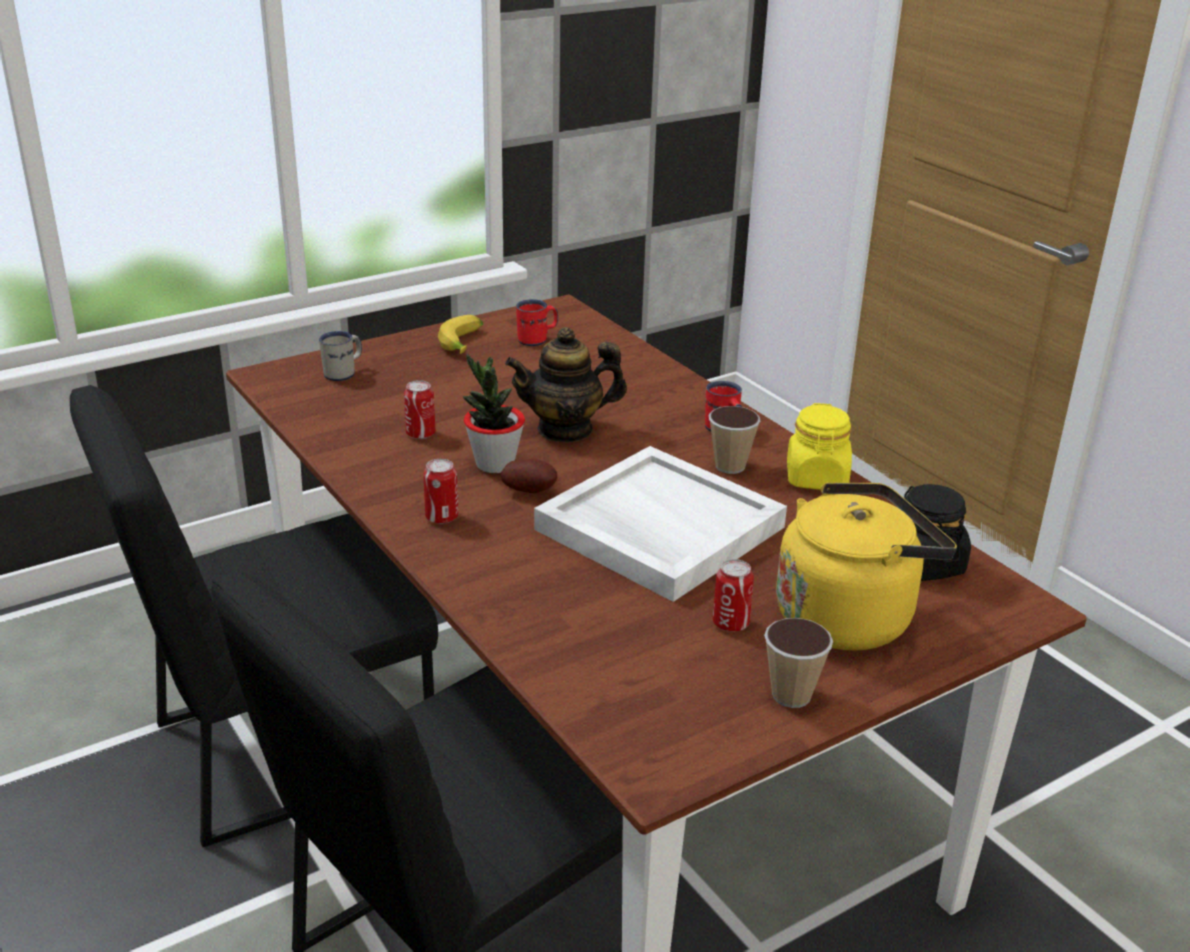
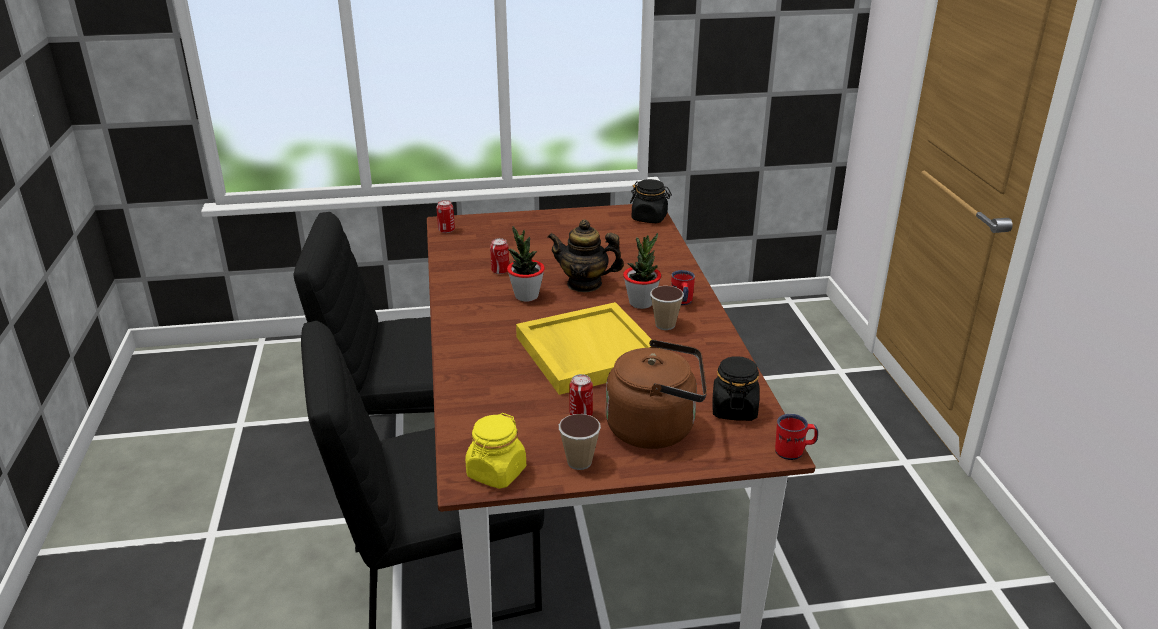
camera: 25 degrees right, 0 degrees up
(344, 373) = (487, 228): white mug -> none
(441, 517) = (472, 319): can -> can (446, 230)
(465, 345) = (569, 223): banana -> none
(530, 491) = (533, 315): potato -> none
(537, 340) = (615, 227): red mug -> red mug (794, 452)
(574, 319) = (649, 218): none -> black jar
(657, 528) = (587, 352): white tray -> yellow tray
(669, 441) = (641, 303): none -> potted plant
(816, 478) = (714, 343): yellow jar -> yellow jar (496, 473)
(849, 616) = (656, 428): yellow kettle -> brown kettle

